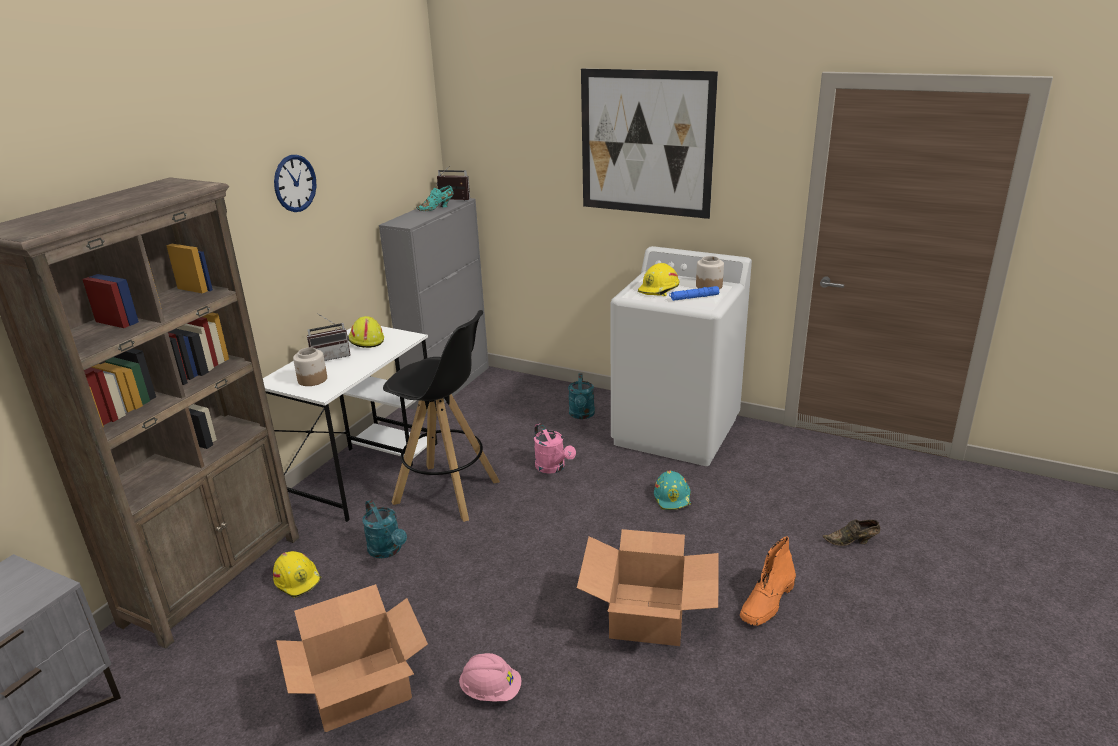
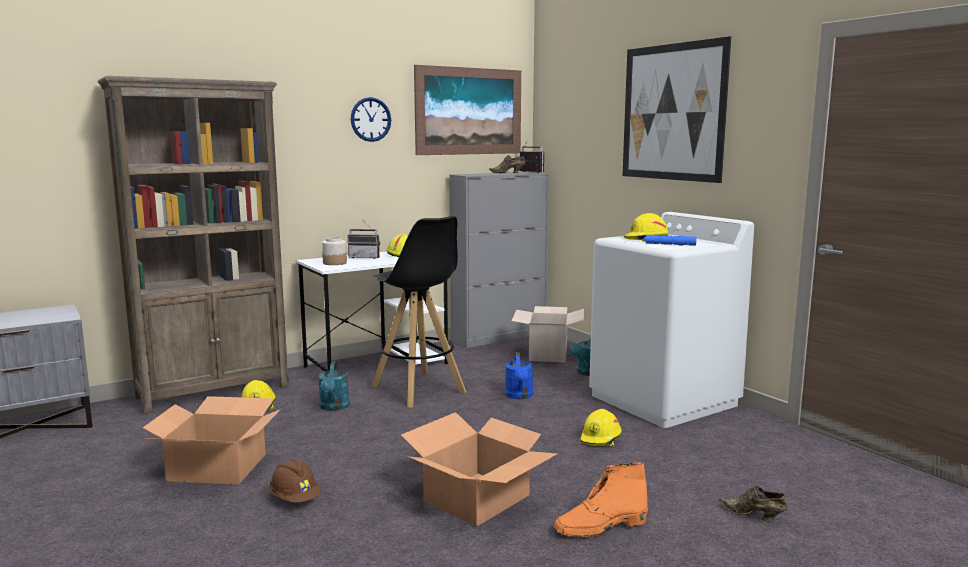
camera: 30 degrees right, 15 degrees down
(385, 142) = (469, 111): none -> picture
(437, 208) = (508, 173): turquoise shoe -> brown shoe
(491, 691) = (295, 499): pink hard hat -> brown hard hat
(522, 399) = (548, 354): none -> cardboard box
(553, 468) = (519, 396): pink watering can -> blue watering can
(673, 498) = (601, 438): turquoise hard hat -> yellow hard hat
(709, 286) = (698, 242): jar -> none

